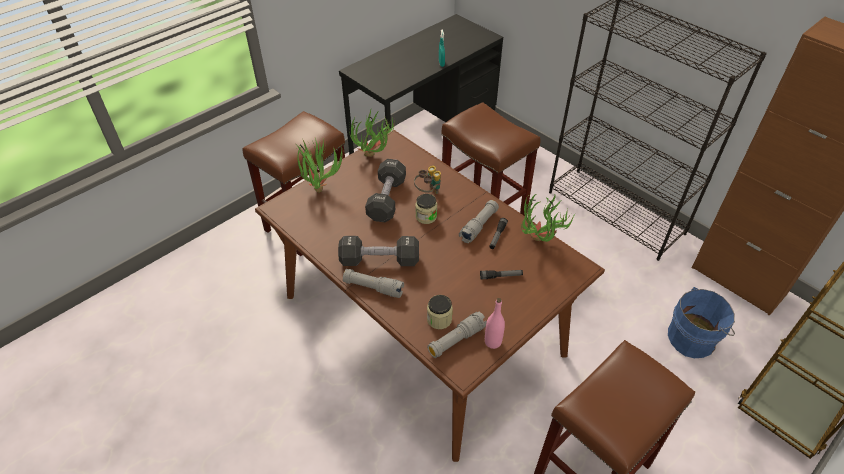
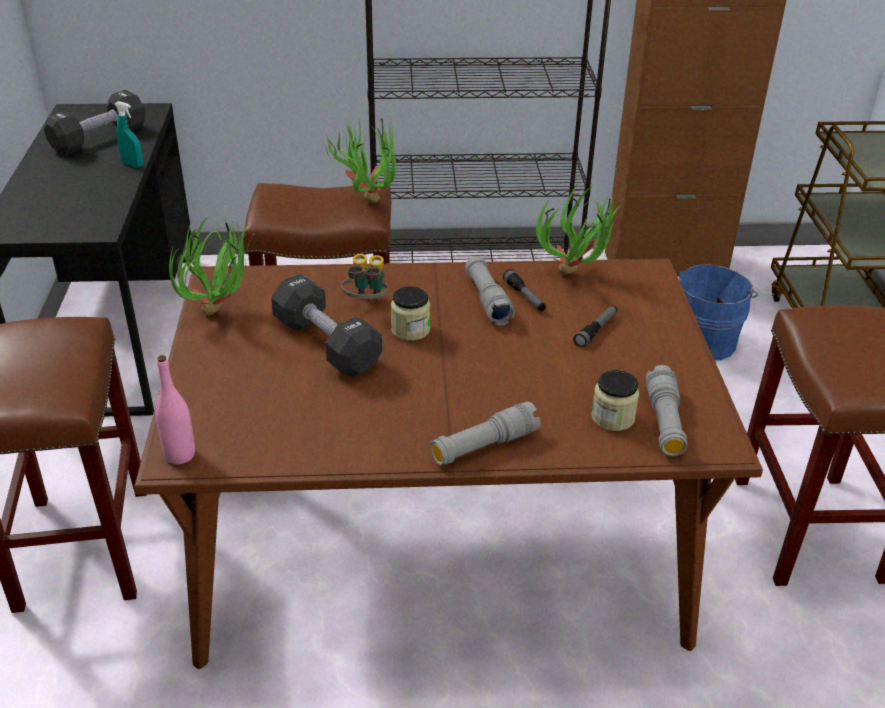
camera: 50 degrees left, 10 degrees down
(320, 186) = (200, 389): potted plant -> potted plant (366, 198)
(379, 260) = (438, 412): black dumbbell -> black dumbbell (99, 139)
(493, 342) = (698, 395): pink bottle -> pink bottle (180, 455)

